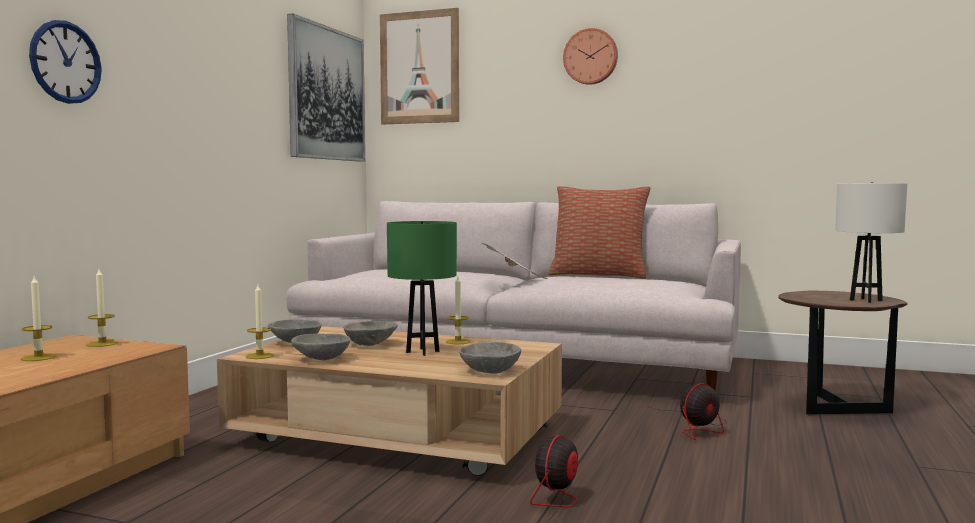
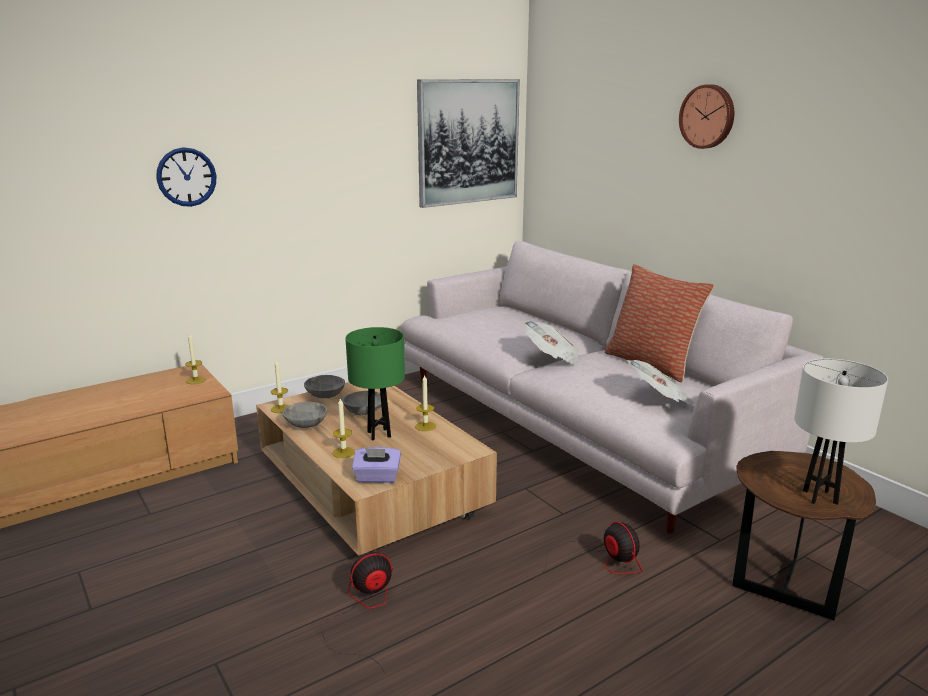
camera: 35 degrees right, 15 degrees up
(38, 357) = (147, 390): candle -> candle (343, 452)
(419, 67) = (564, 109): picture -> none
(490, 371) = (377, 478): grey bowl -> purple tissue box
(657, 283) = (660, 399): none -> newspaper
(697, 427) = (598, 562): fan -> fan turned 120 degrees counterclockwise

